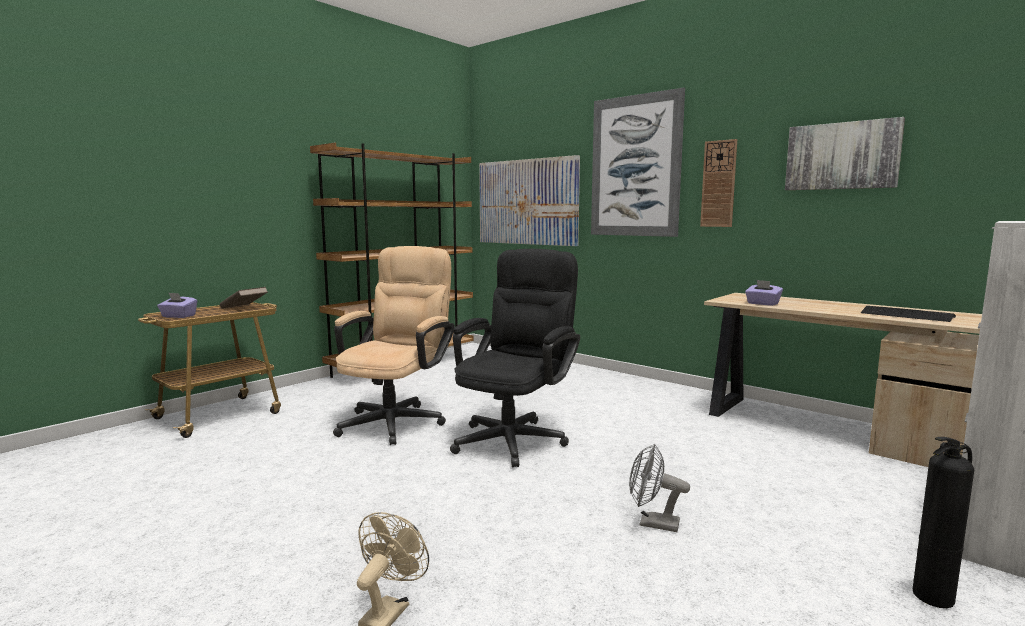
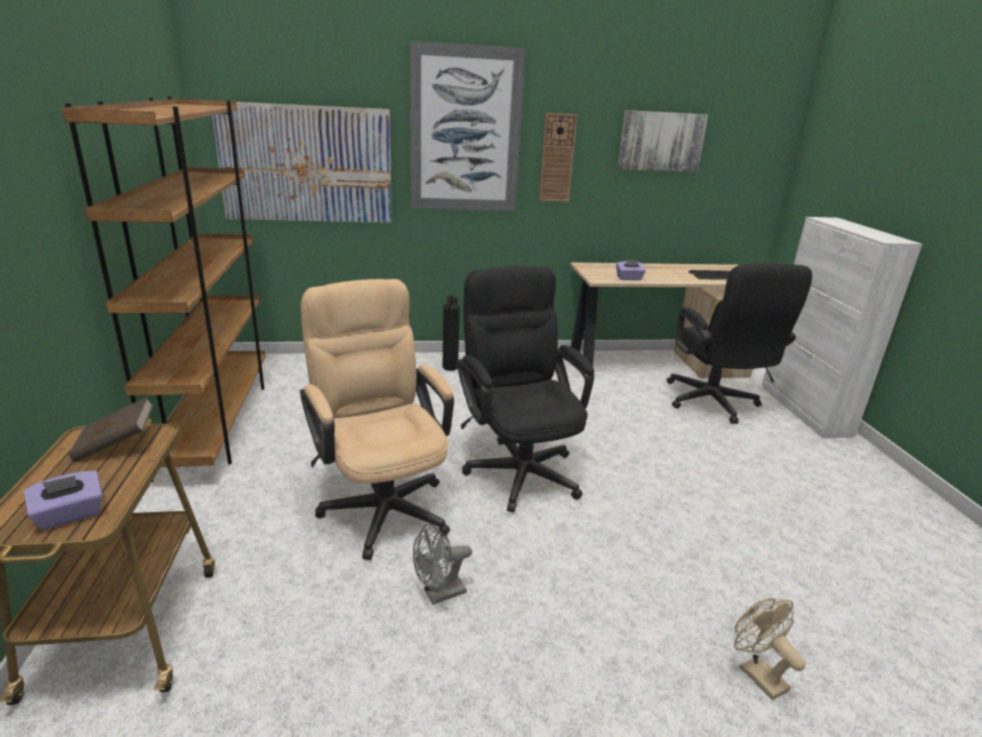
camera: 50 degrees left, 15 degrees up
(652, 523) = (721, 495): grey fan -> grey fan (439, 594)
(831, 474) = (714, 404): none -> black office chair
(934, 596) = (855, 468): fire extinguisher -> fire extinguisher (450, 367)

